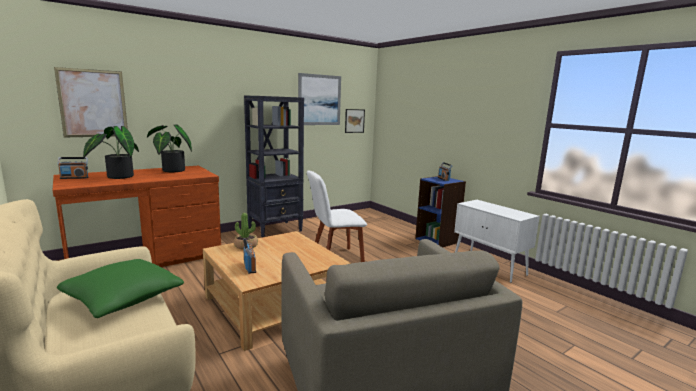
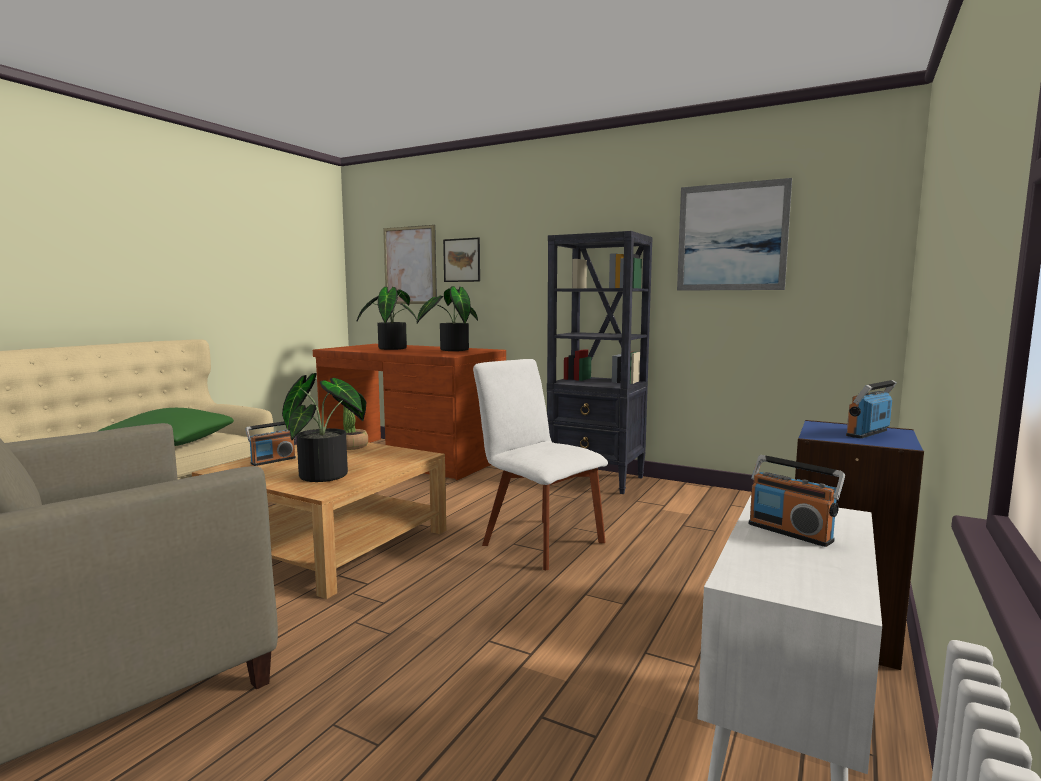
camera: 65 degrees right, 5 degrees down
(74, 178) = (367, 346): radio -> radio (790, 532)
(305, 257) = (330, 475): none -> potted plant
(354, 121) = (836, 280): picture -> picture (462, 260)

